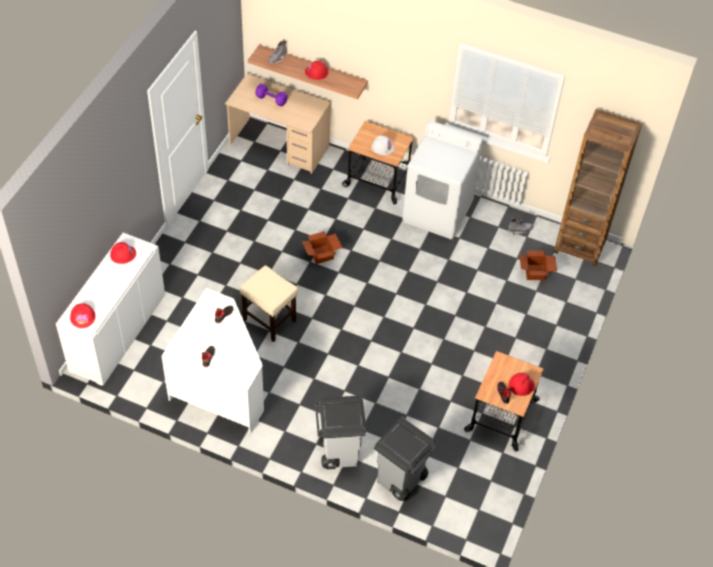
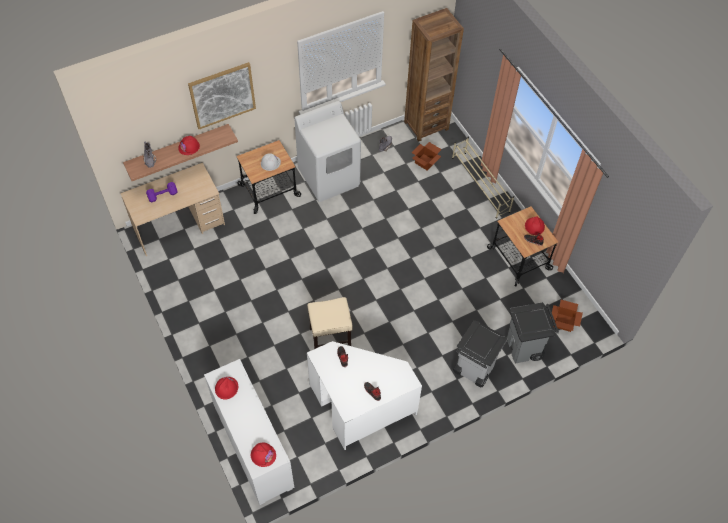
camera: 50 degrees left, 5 degrees up
(322, 254) = (302, 267): cardboard box -> cardboard box (564, 322)
(369, 46) = (222, 95): none -> picture
(556, 332) = (480, 185): none -> beige shoe rack

